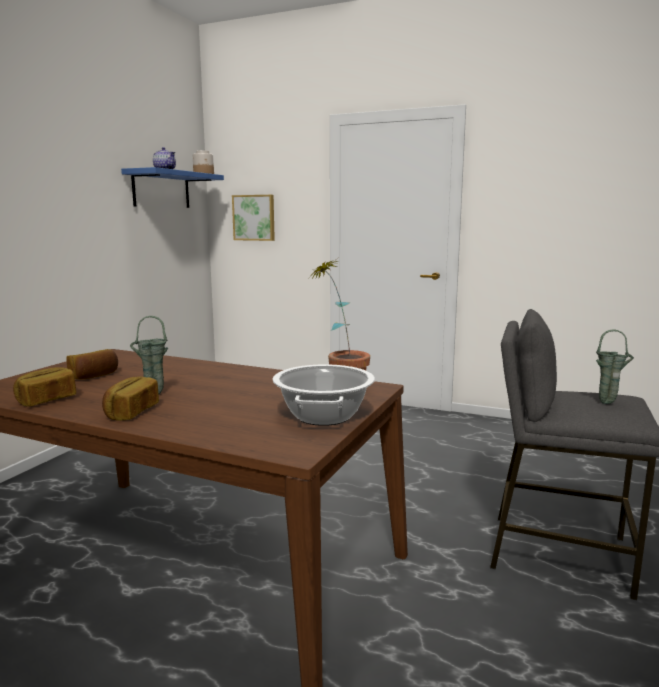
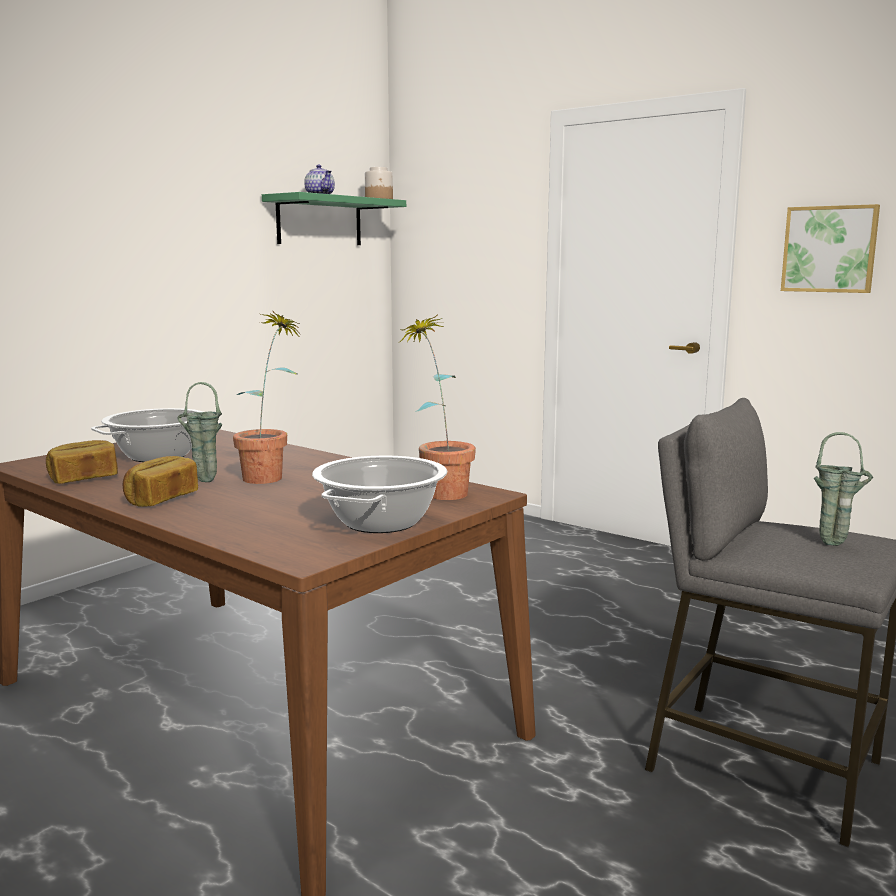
camera: 15 degrees right, 0 degrees up
(94, 376) = (158, 456): bread -> cooking pot
(161, 190) = (319, 221): blue shelf -> green shelf
(203, 385) = (271, 476): none -> potted plant
(254, 217) = (448, 259): picture -> picture (829, 249)

